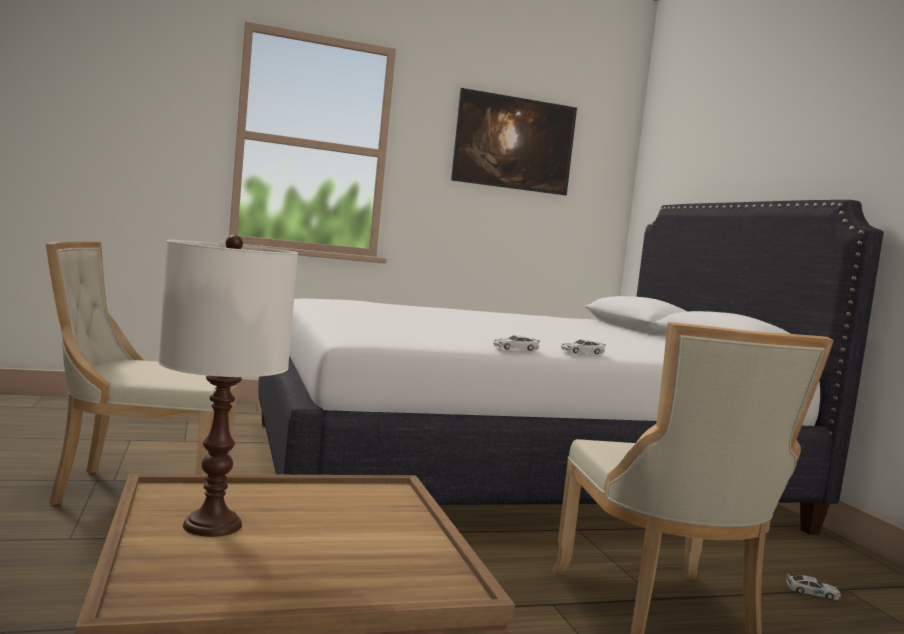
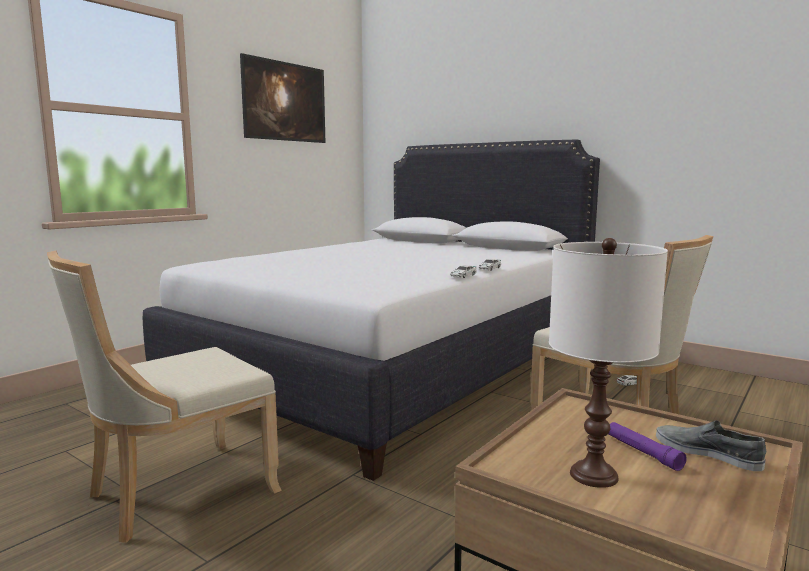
camera: 35 degrees left, 5 degrees up
(314, 536) = (643, 452): none -> purple flashlight
(377, 564) = (707, 453): none -> grey shoe

